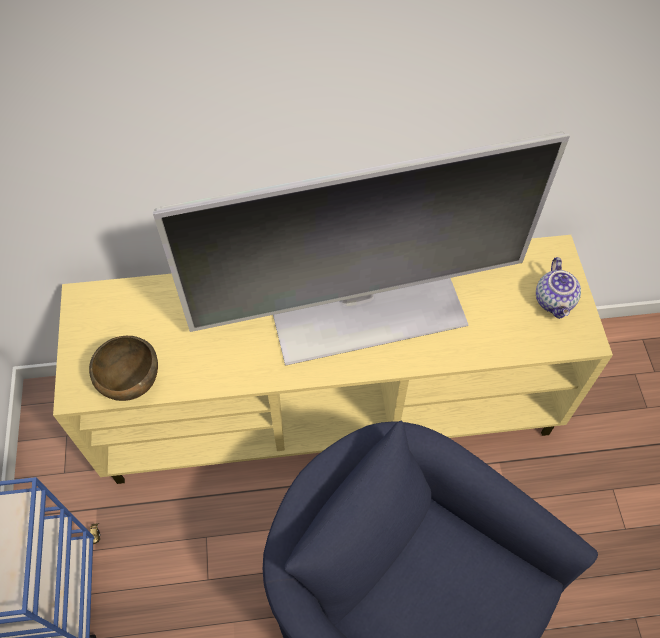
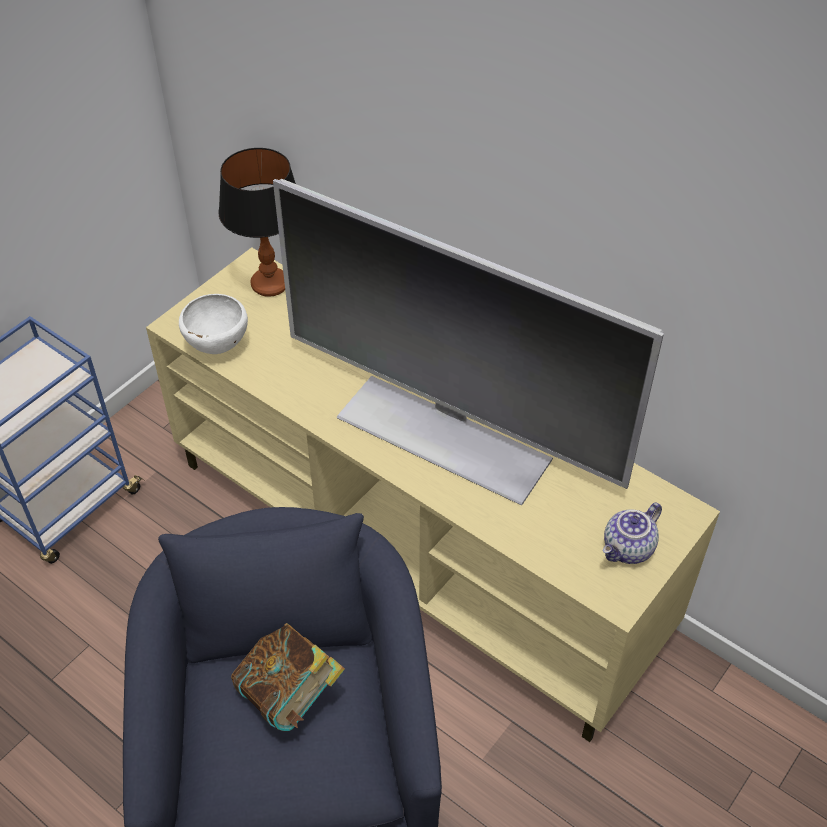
camera: 45 degrees right, 10 degrees down
(114, 304) = (269, 285): none -> table lamp
(132, 384) = (217, 347): brown bowl -> white bowl
(428, 579) = (290, 692): none -> book

